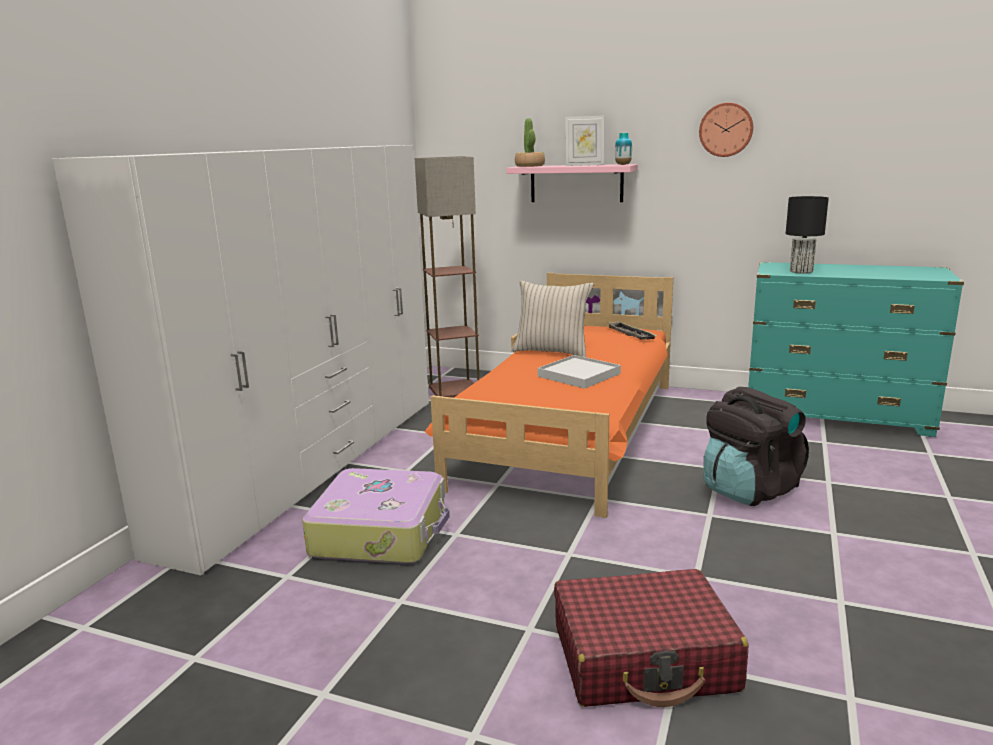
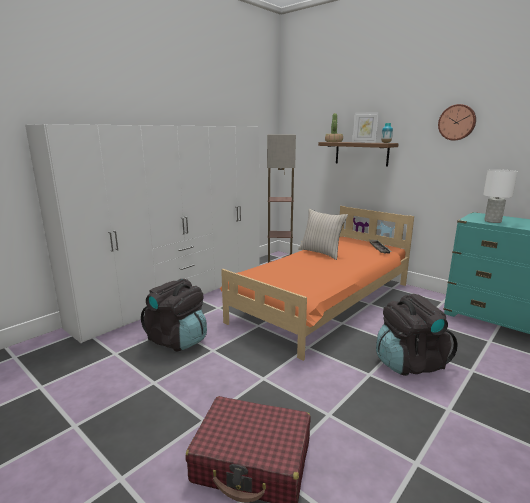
camera: 20 degrees right, 0 degrees up
(381, 532) = (177, 340): suitcase -> black backpack
(576, 183) = (361, 153): pink shelf -> brown shelf
(578, 375) = (322, 269): white tray -> none
(801, 271) = (493, 221): black table lamp -> white table lamp

